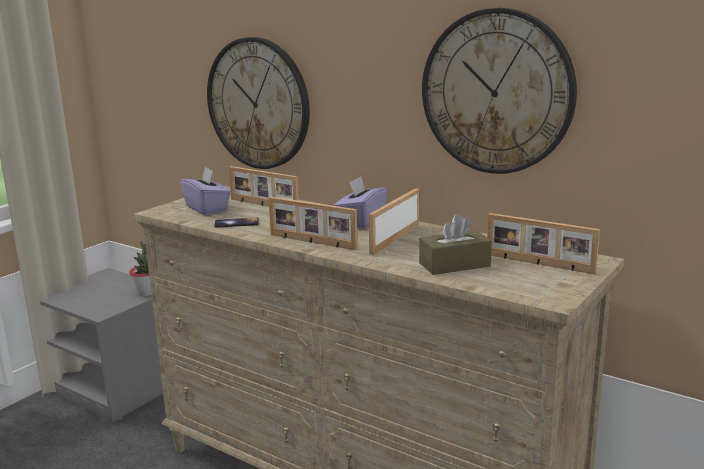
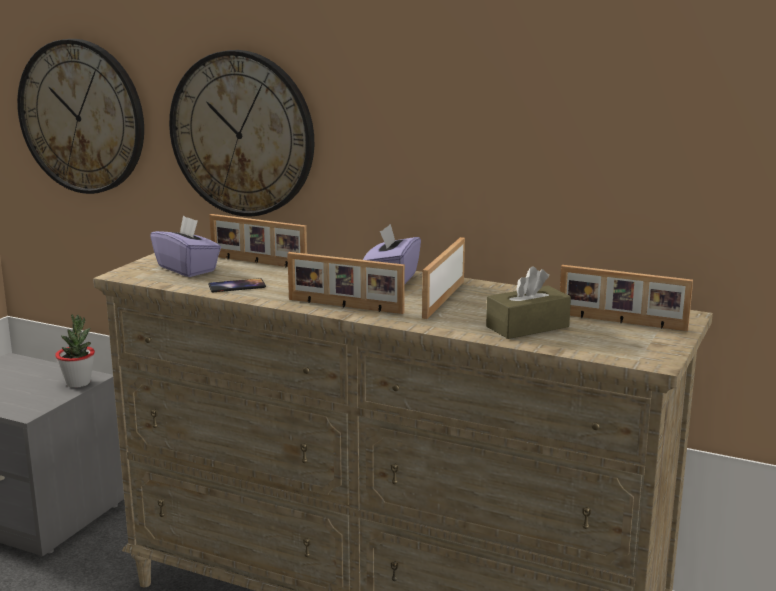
camera: 10 degrees left, 0 degrees up
(496, 92) = (560, 122): wall clock -> wall clock (82, 117)

